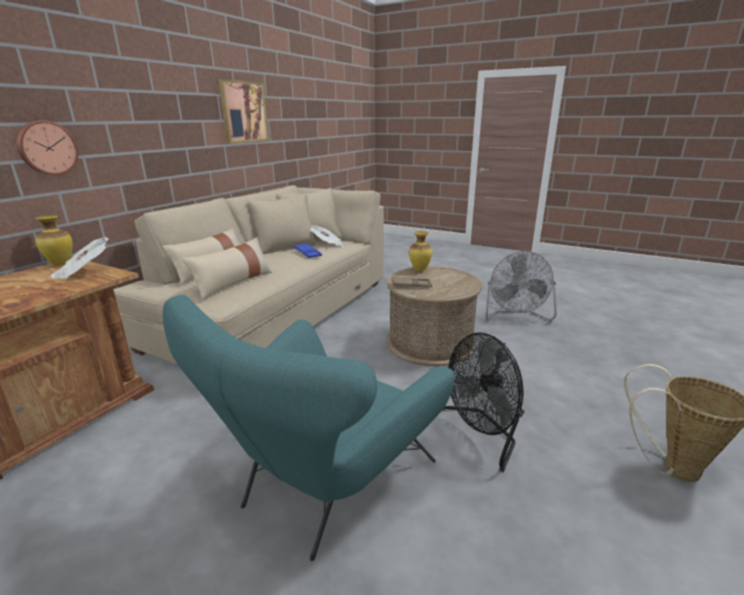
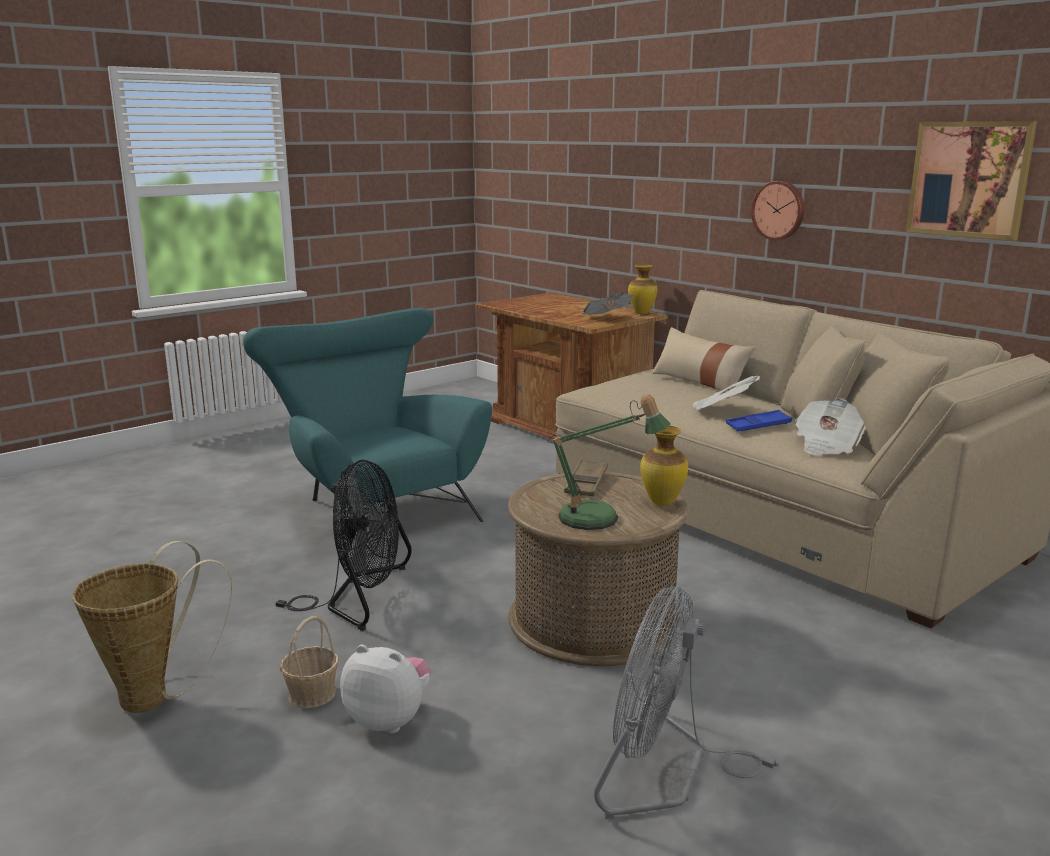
camera: 110 degrees right, 5 degrees down
(47, 148) = (681, 203): wall clock -> wall clock (779, 210)
(233, 283) = (644, 392): beige pillow -> none
(280, 260) = (722, 410): none -> newspaper
(453, 278) = (599, 519): none -> table lamp
(482, 428) = (357, 597): black fan -> black fan turned 105 degrees clockwise
(568, 375) = (389, 719): none -> plush toy
(585, 405) = (311, 694): none -> basket

